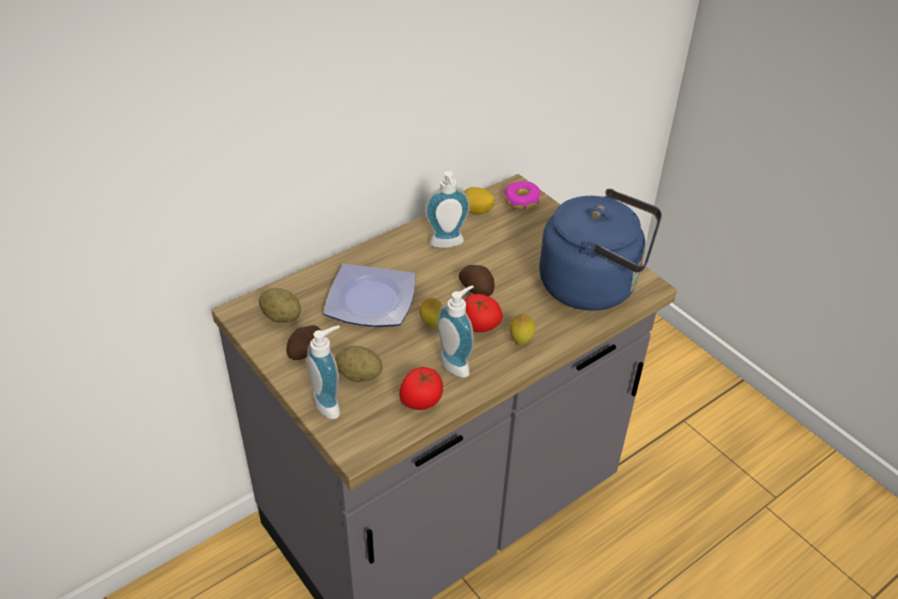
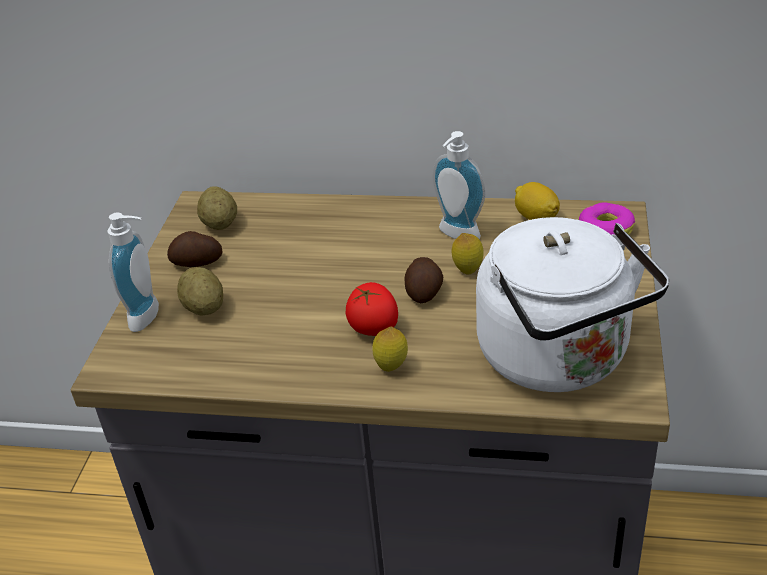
camera: 50 degrees right, 5 degrees down
(372, 302) = (309, 251): plate -> none
(421, 401) = (218, 362): tomato -> none
(431, 324) = (330, 300): lemon -> lemon (467, 270)
(457, 363) = (300, 350): soap dispenser -> none
(594, 286) = (560, 359): blue kettle -> white kettle

